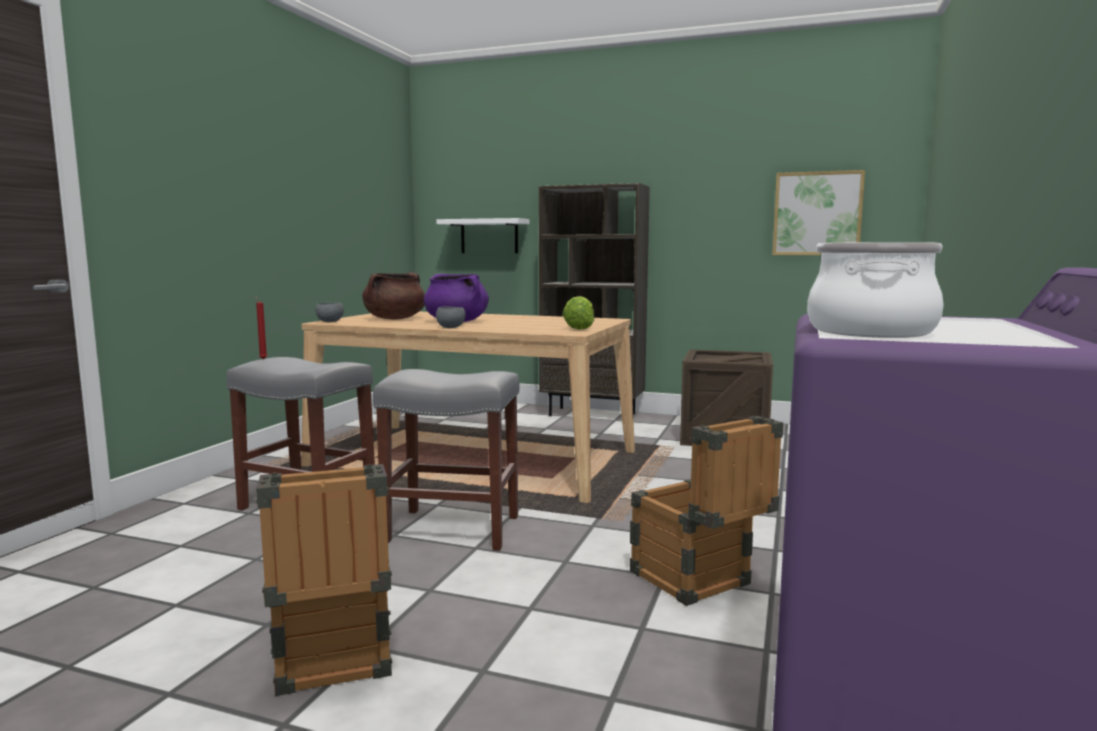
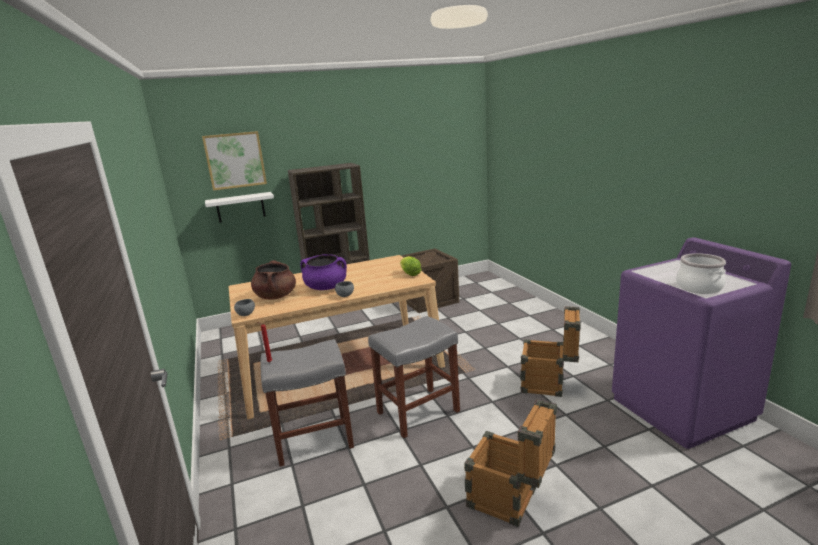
camera: 40 degrees left, 10 degrees up
(817, 214) = (441, 169): picture -> picture (235, 160)

